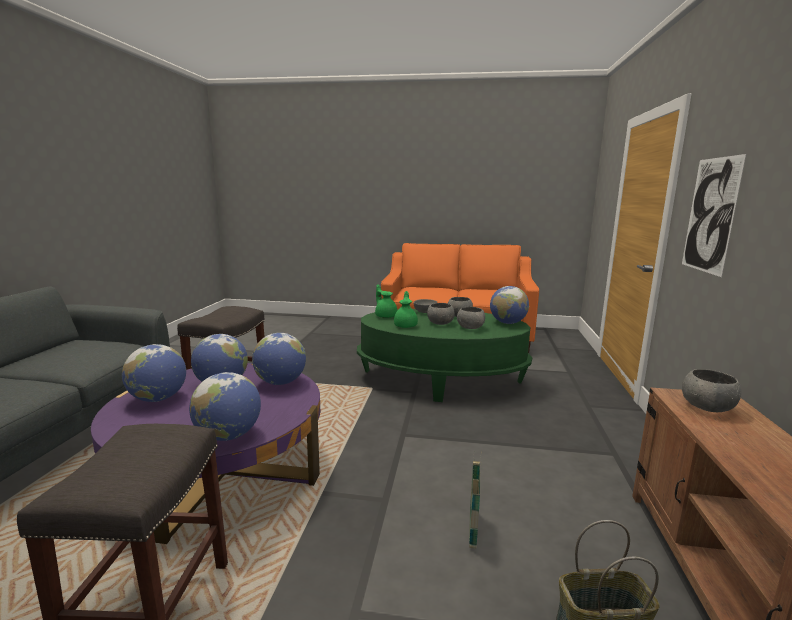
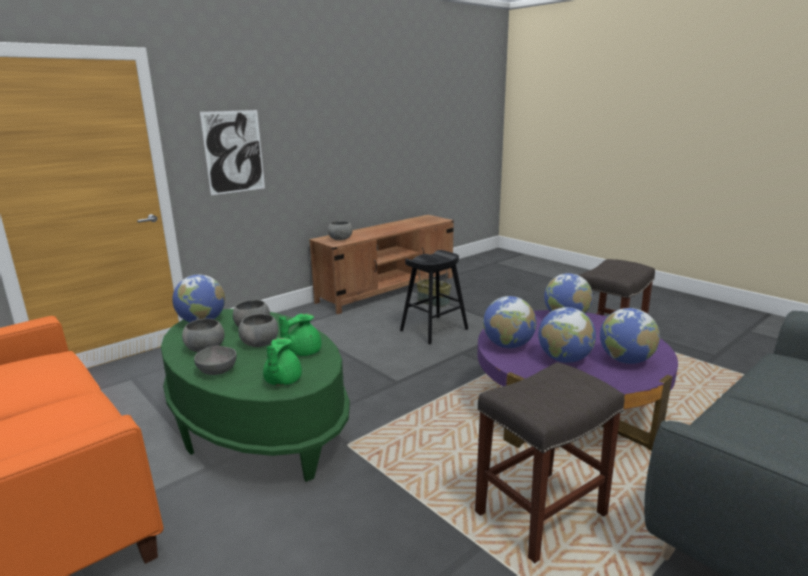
camera: 140 degrees left, 5 degrees up
(472, 529) = (434, 330): basket -> black stool

